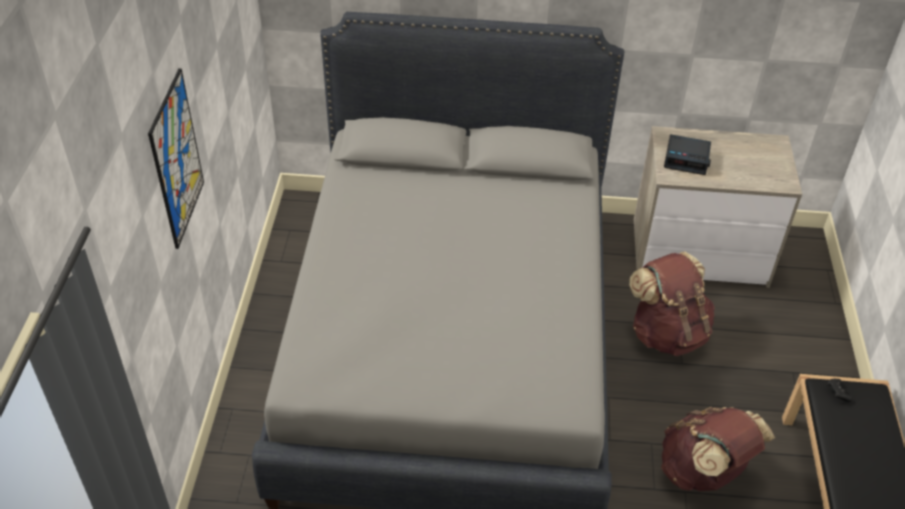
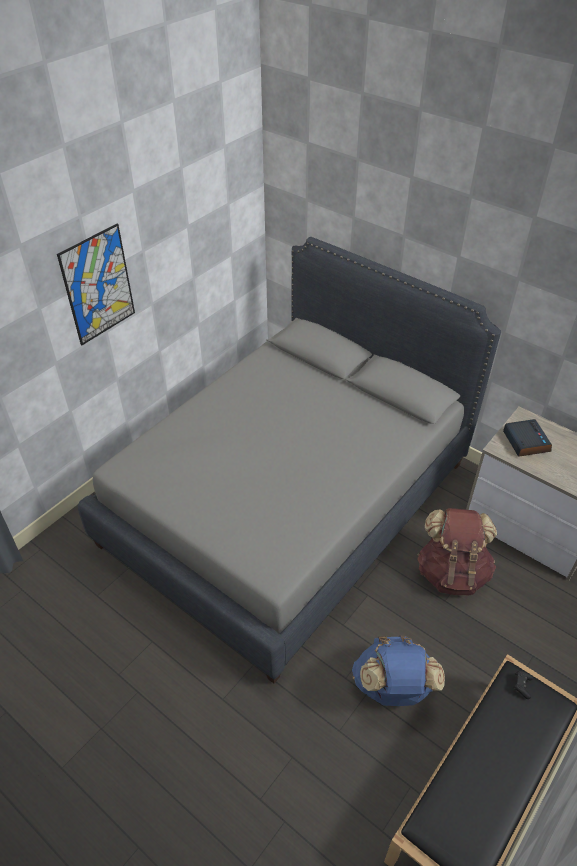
camera: 35 degrees right, 0 degrees up
(687, 159) = (525, 441): alarm clock -> alarm clock turned 150 degrees counterclockwise
(703, 472) = (393, 688): brown backpack -> blue backpack

